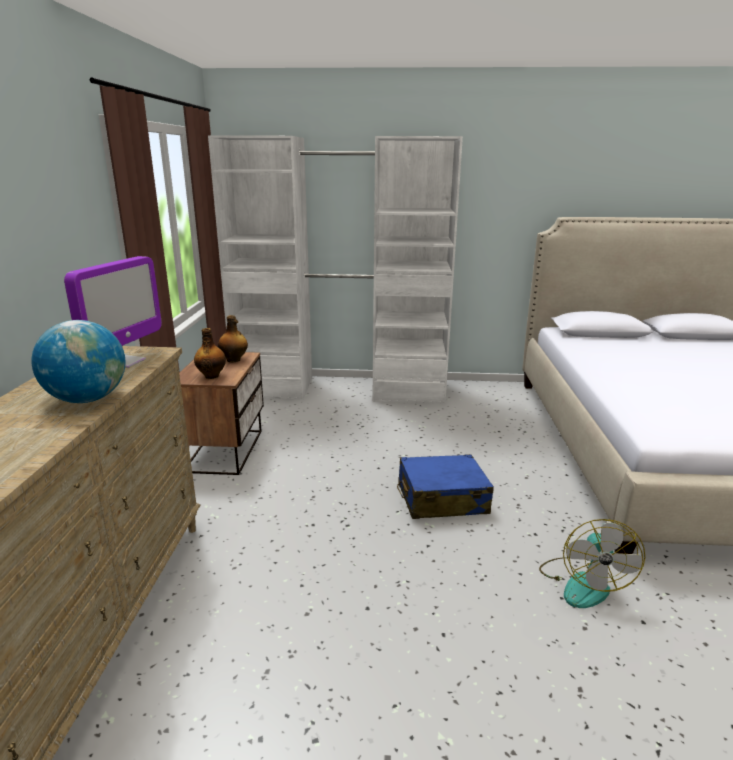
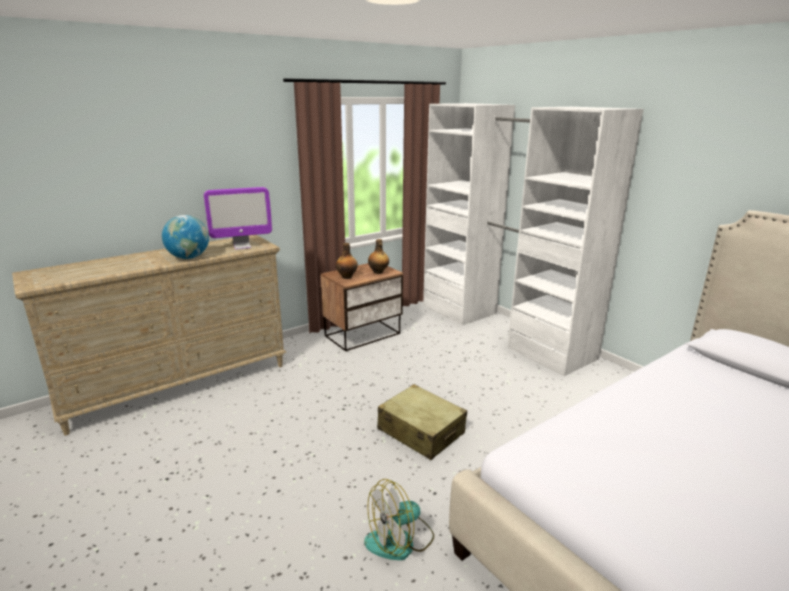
camera: 50 degrees right, 0 degrees up
(441, 499) = (421, 431): blue suitcase -> beige suitcase

